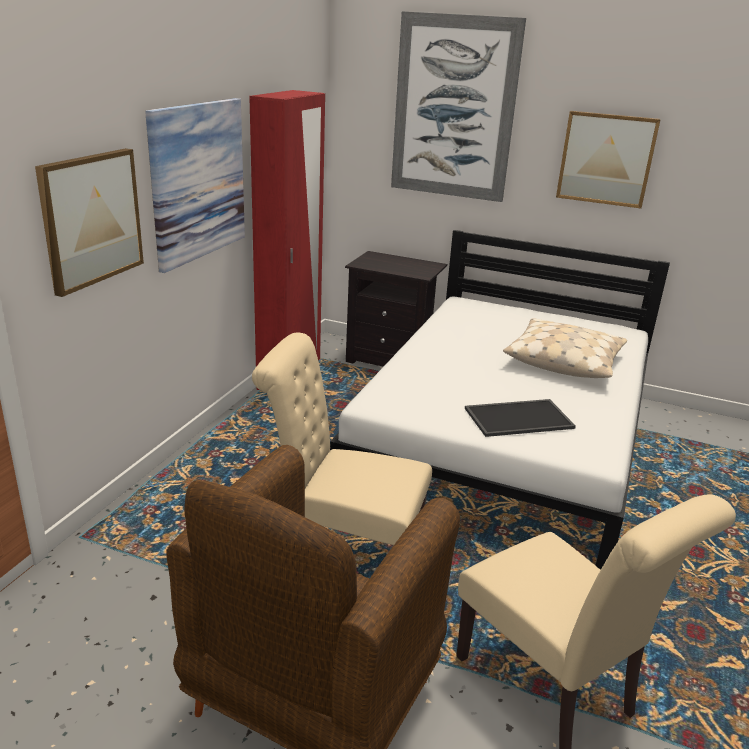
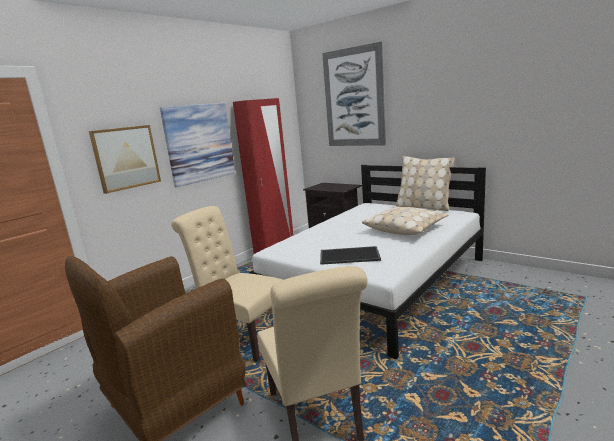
camera: 20 degrees right, 10 degrees down
(559, 313) = (423, 207): none -> beige pillow
(606, 159) = (438, 110): picture -> none

